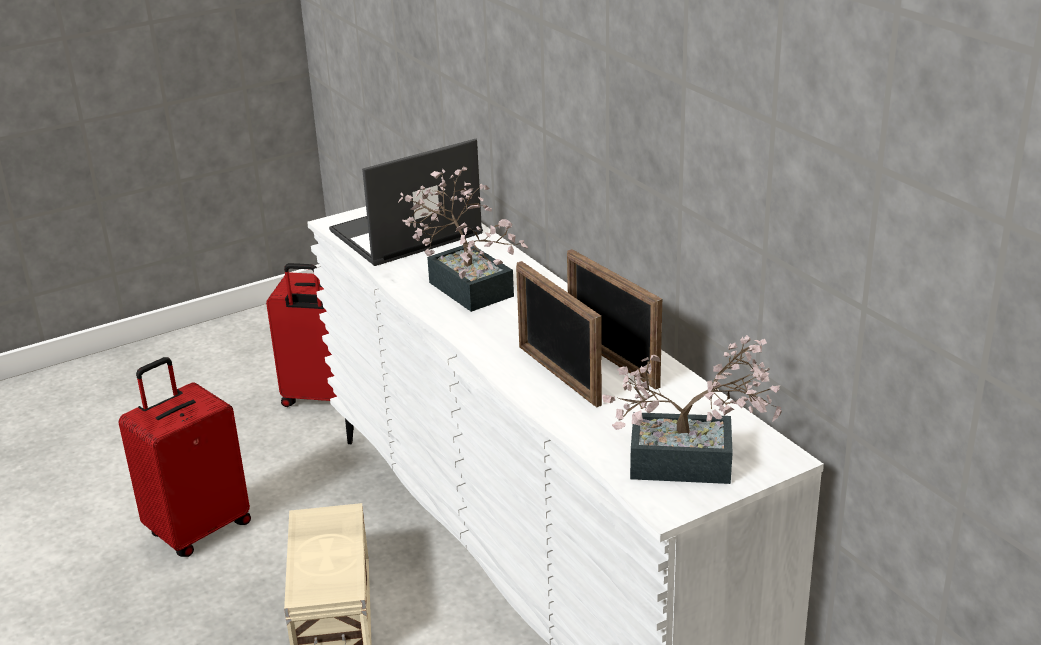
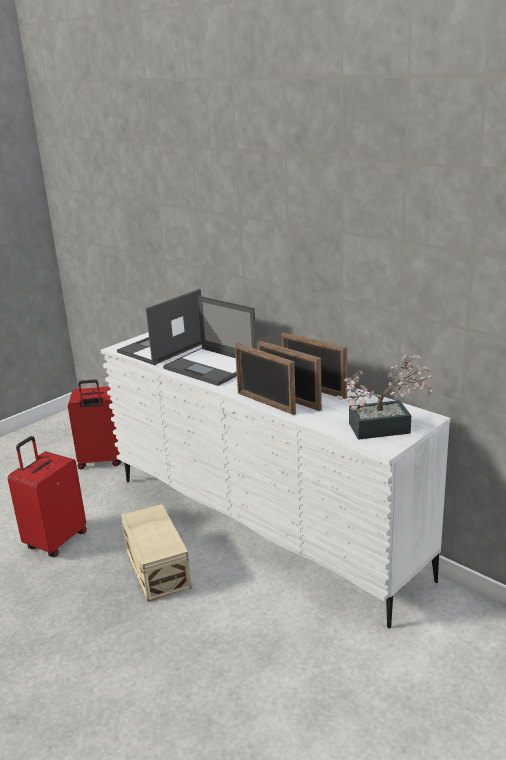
camera: 15 degrees left, 5 degrees down
(466, 285) = (212, 367): potted plant -> laptop
(513, 375) = (265, 403): none -> picture frame

